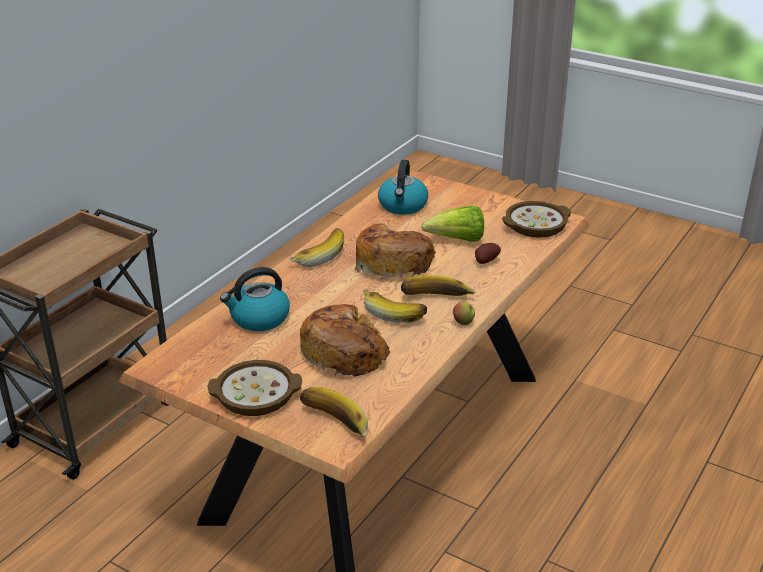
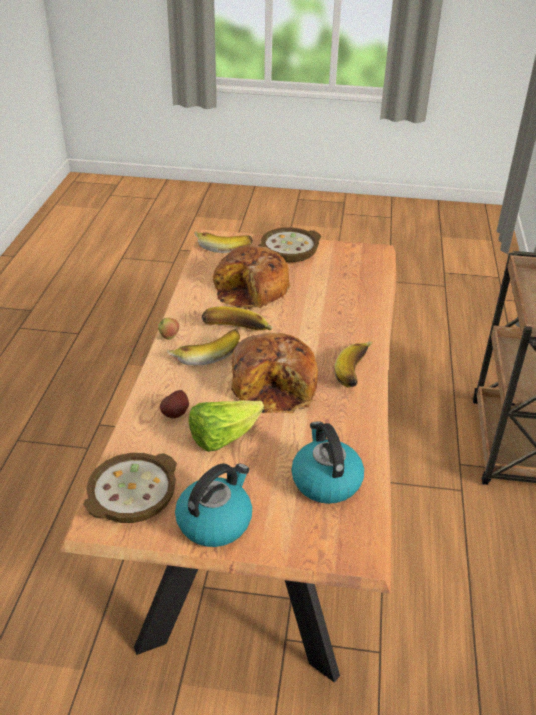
camera: 155 degrees right, 5 degrees up
(259, 318) = (344, 299): kettle -> kettle (215, 521)

